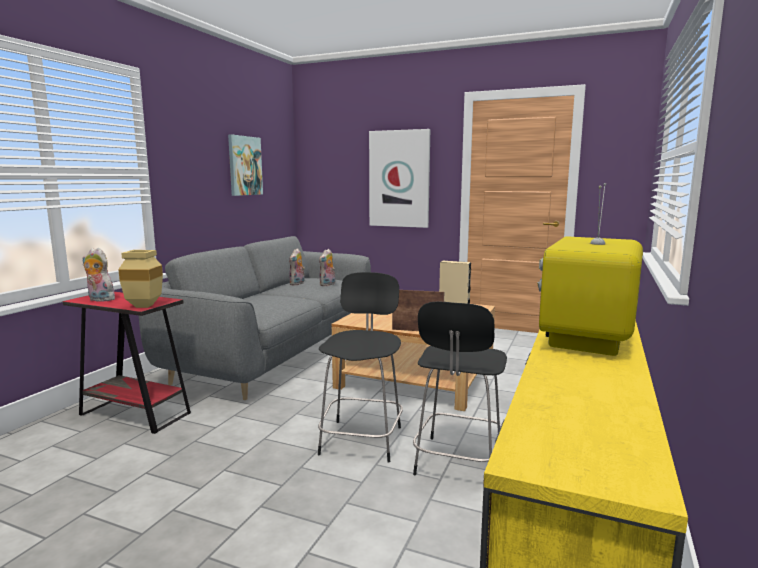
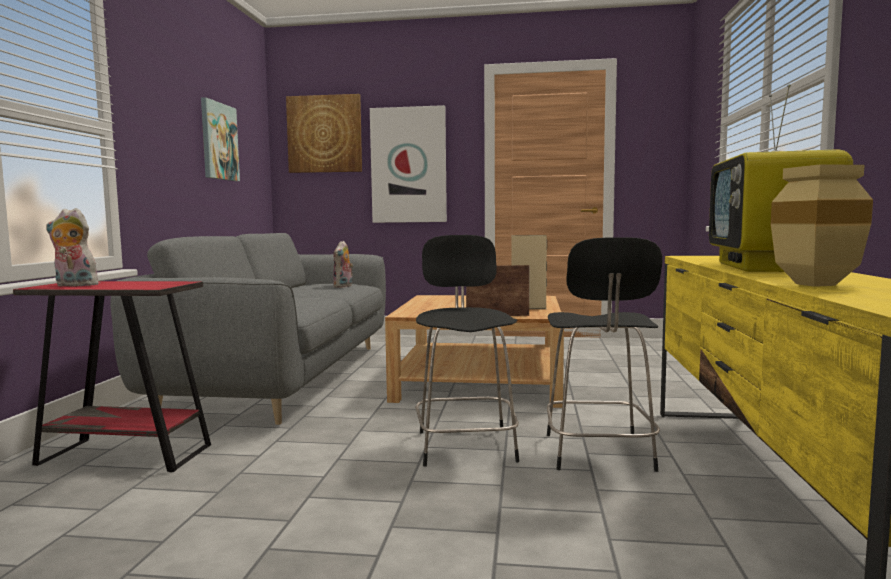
camera: 15 degrees left, 5 degrees down
(146, 306) = (159, 286): beige vase -> beige vase (816, 284)
(297, 284) = (303, 287): plush toy -> none
(335, 152) = (324, 134): none -> picture

